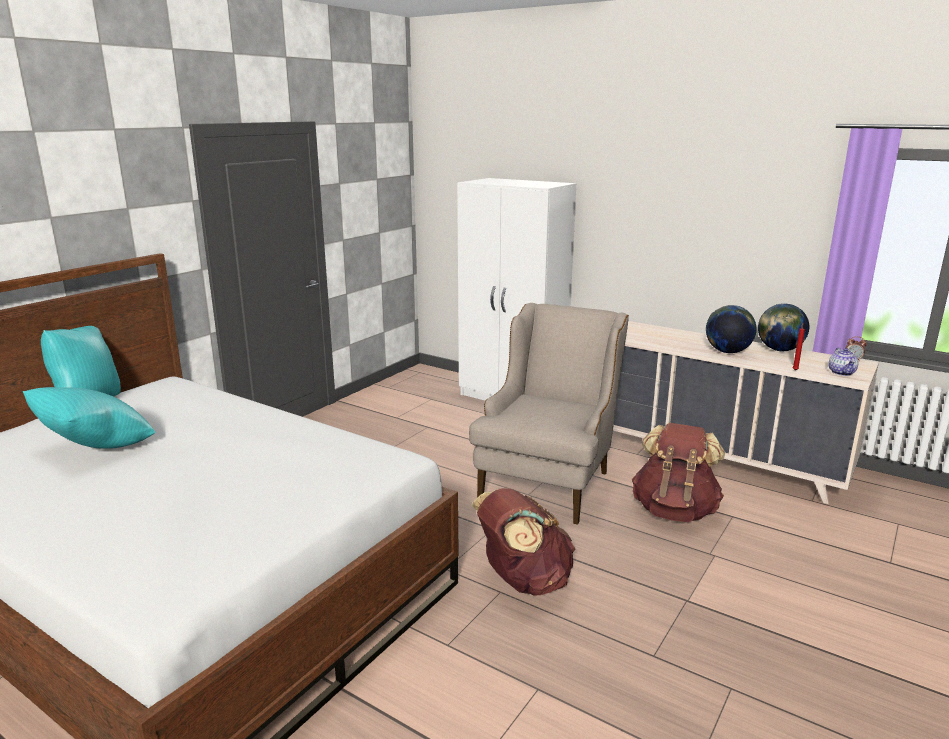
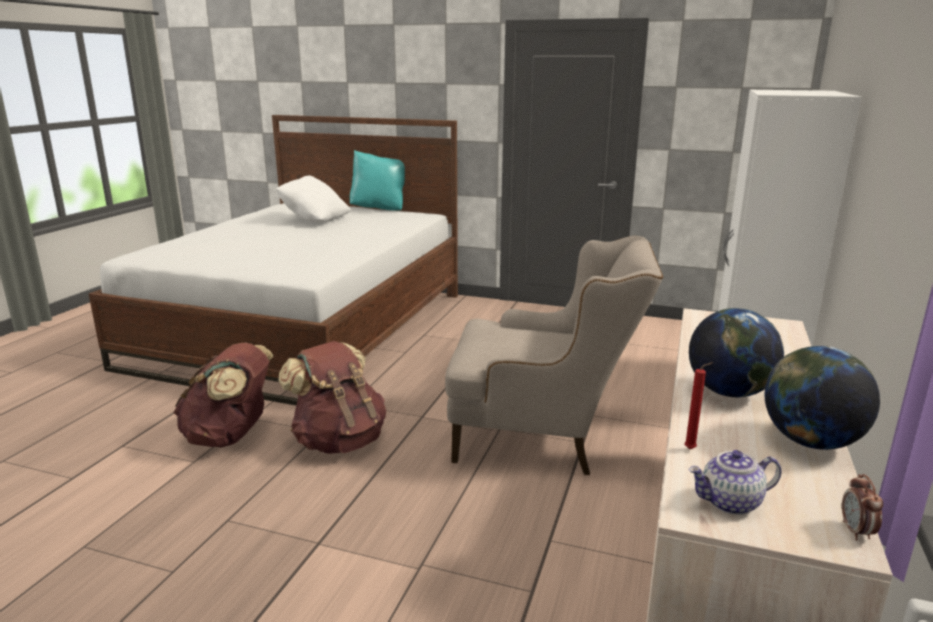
camera: 75 degrees right, 0 degrees up
(96, 448) = (314, 220): turquoise pillow -> white pillow
(674, 510) = (519, 534): brown backpack -> brown backpack (230, 436)

